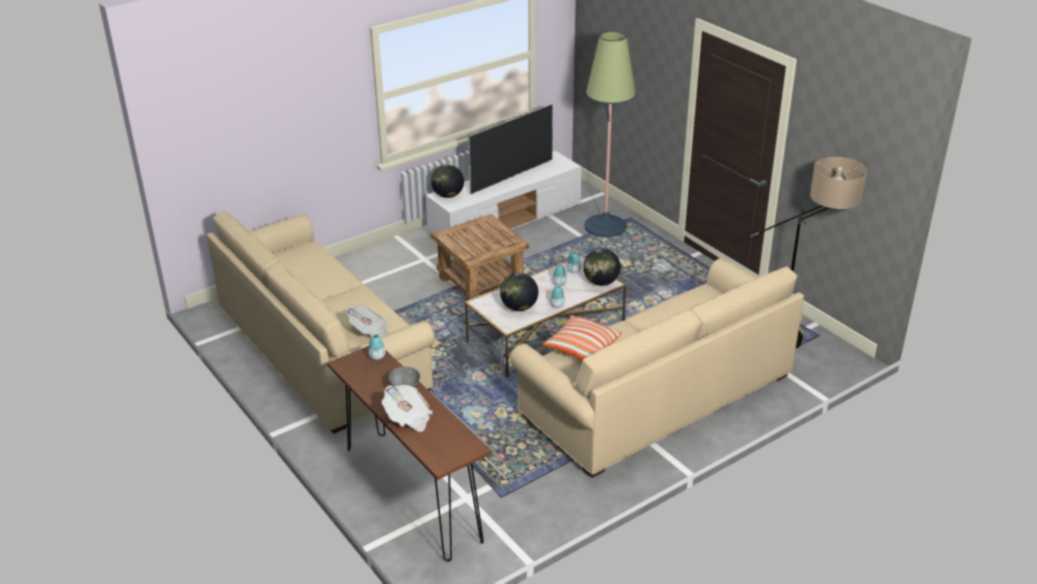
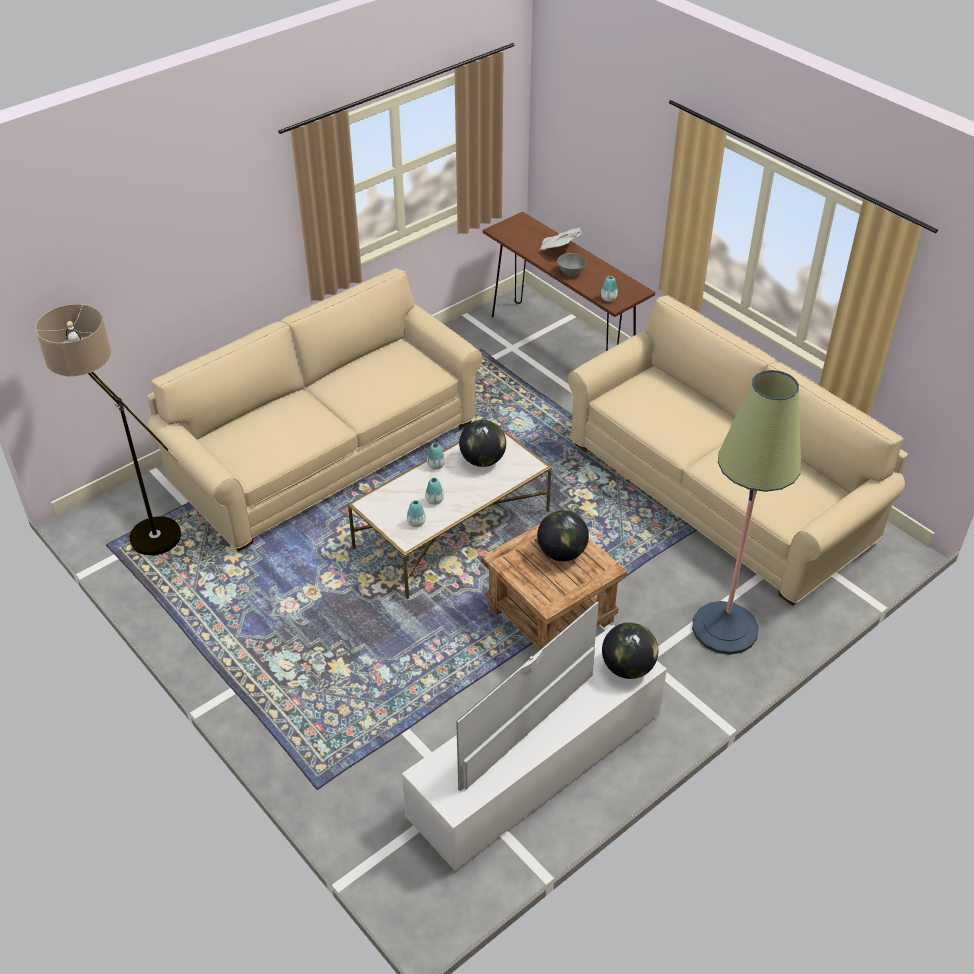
camera: 175 degrees right, 10 degrees up
(369, 331) = (644, 392): newspaper -> none
(582, 348) = (406, 382): pillow -> none
(601, 282) = (380, 505): globe -> globe (562, 553)
(605, 226) = (363, 759): floor lamp -> floor lamp (724, 628)

